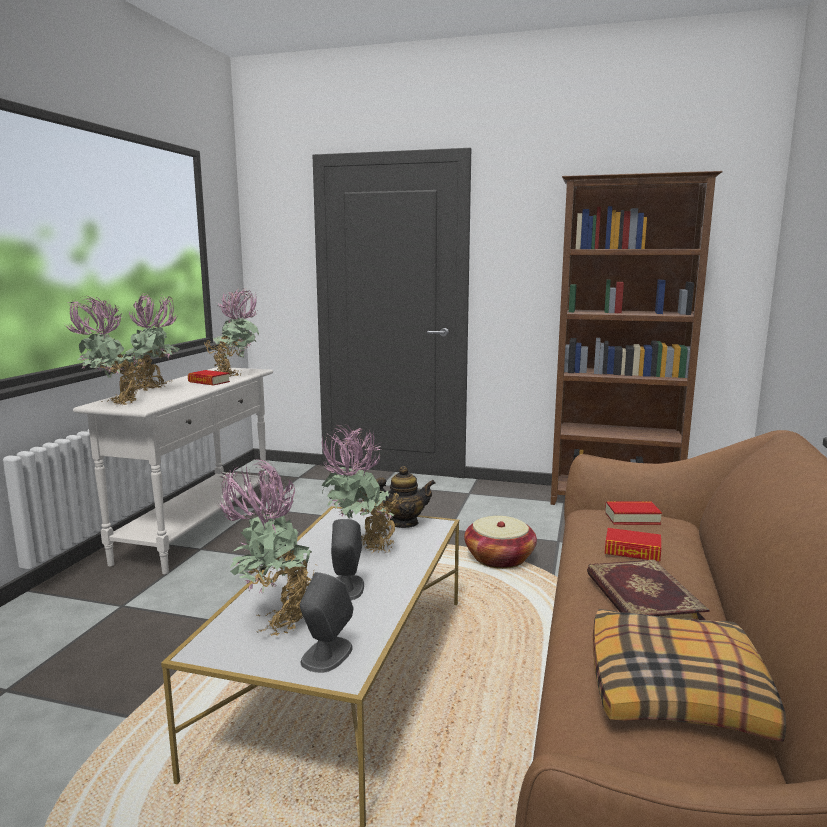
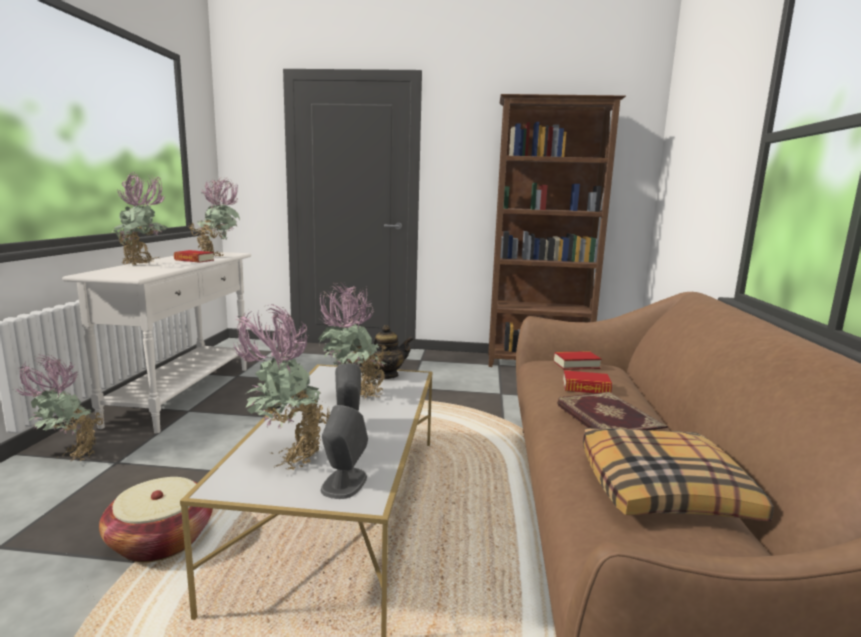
camera: 10 degrees left, 0 degrees up
(112, 404) = (103, 274): potted plant -> potted plant (68, 457)
(499, 558) = (456, 408): basket -> basket (161, 540)

